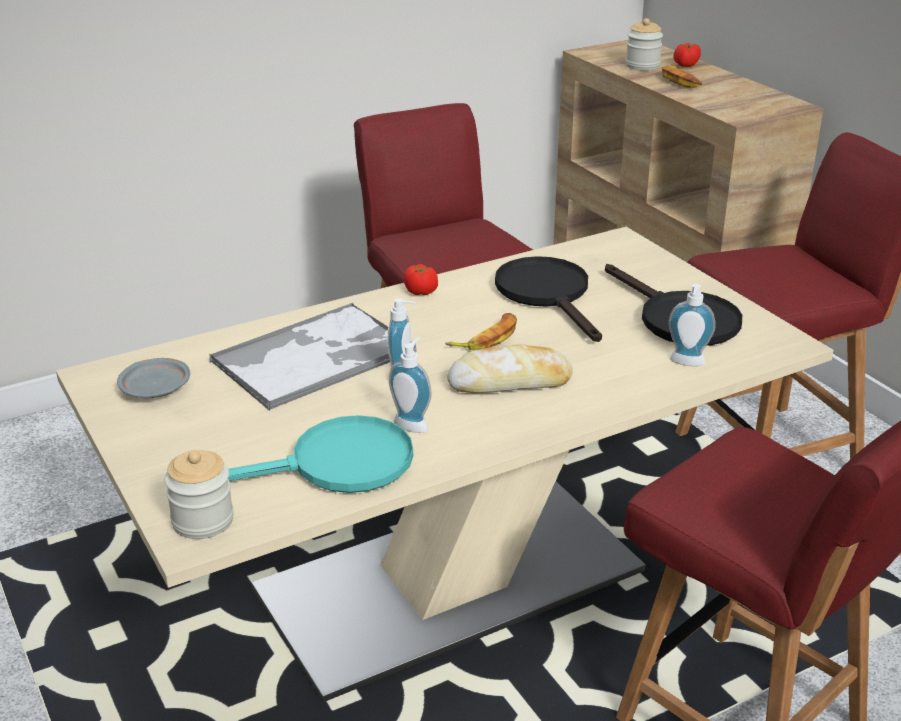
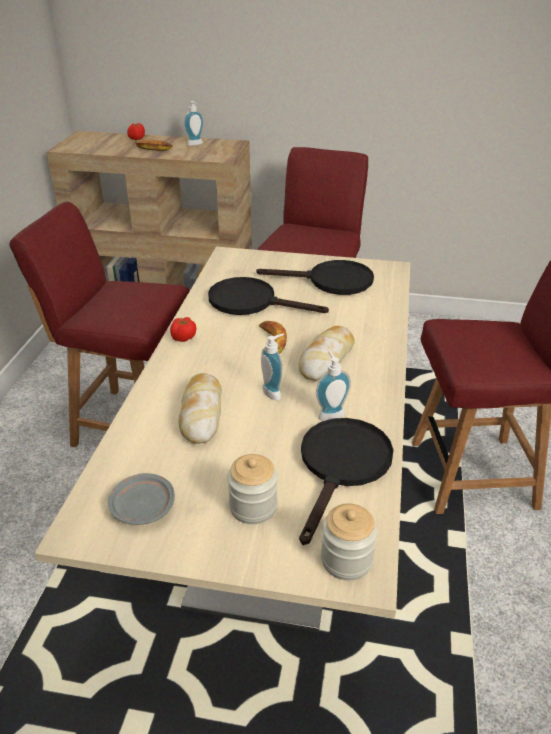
camera: 50 degrees left, 5 degrees up
(315, 356) = (202, 413): tray -> bread
(335, 465) = (342, 466): turquoise frying pan -> black frying pan
(642, 66) = (114, 146): jar -> jar (253, 507)
(686, 363) = (376, 301): soap dispenser -> soap dispenser (196, 144)

